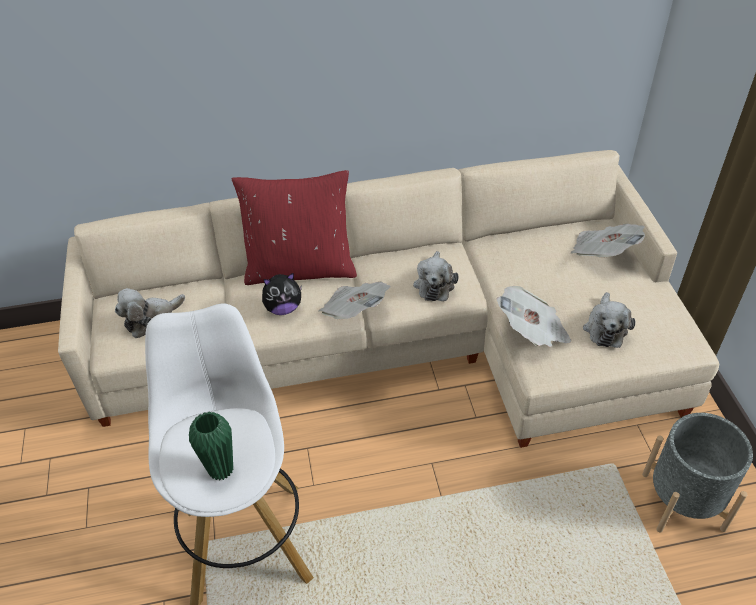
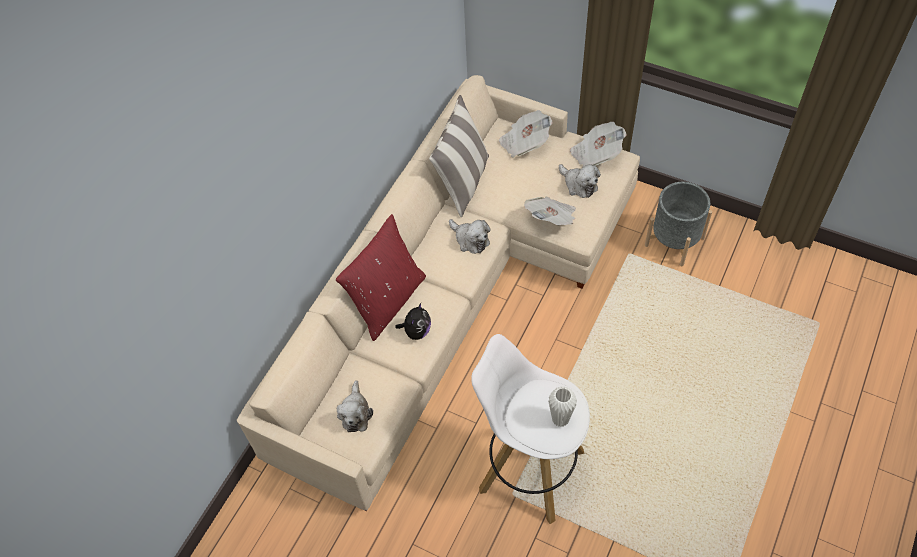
camera: 50 degrees left, 10 degrees up
(221, 469) = (560, 419): green vase -> white vase
(354, 311) = (455, 295): newspaper -> newspaper (596, 154)
(498, 238) = (462, 182): none -> pillow

